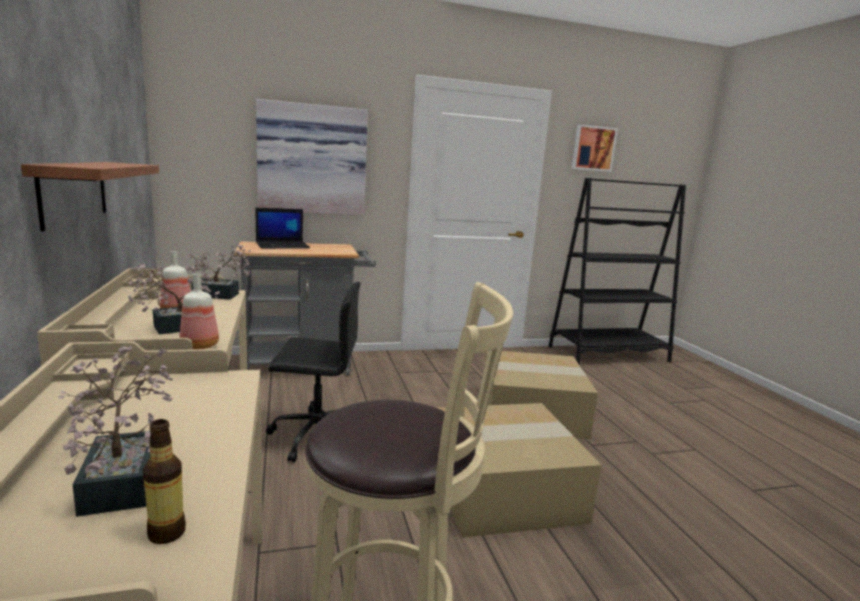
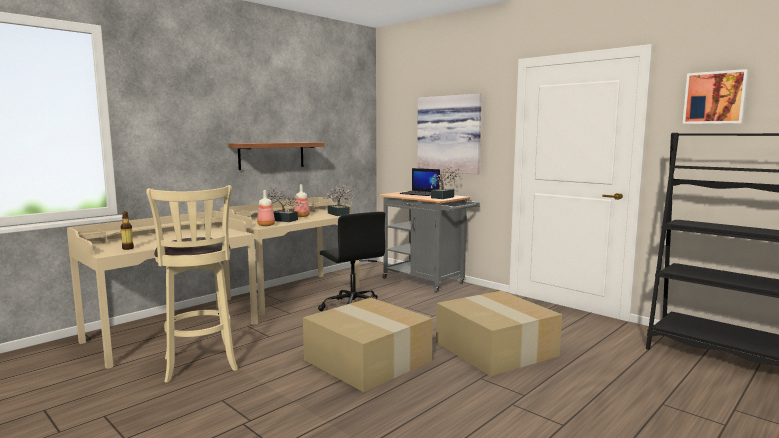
camera: 60 degrees right, 5 degrees down
(125, 476) = (153, 241): potted plant -> potted plant (444, 197)

